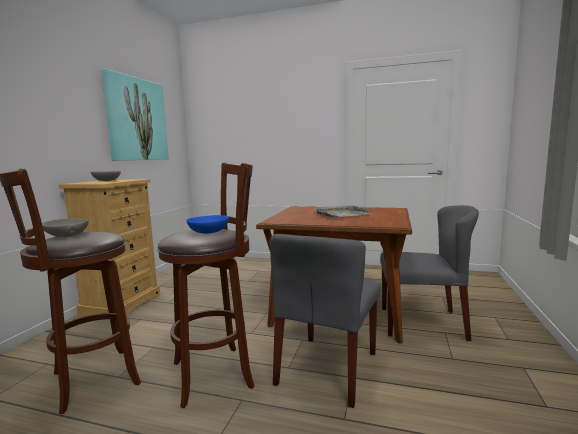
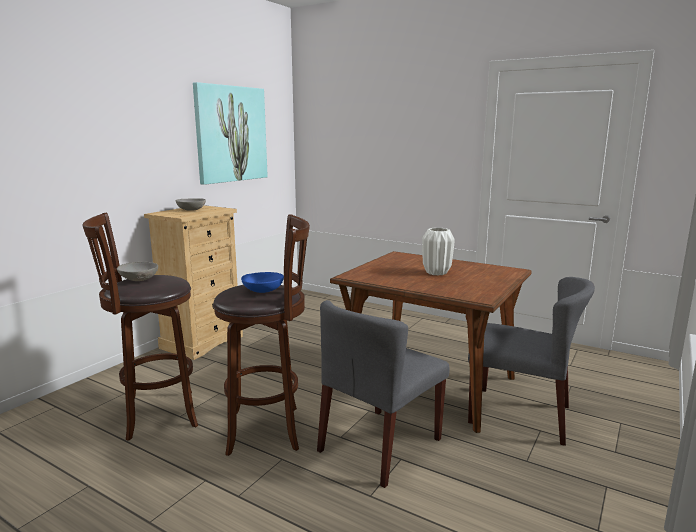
camera: 15 degrees right, 5 degrees up
(341, 214) = (437, 273): grey tray -> white vase

